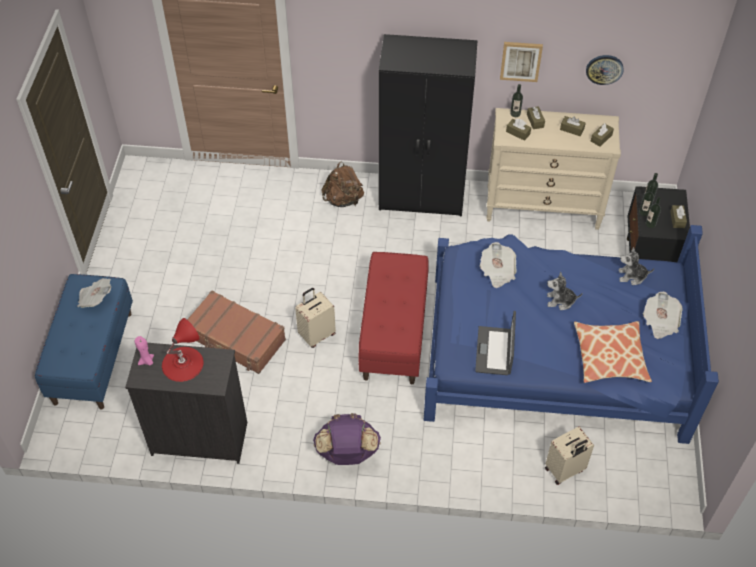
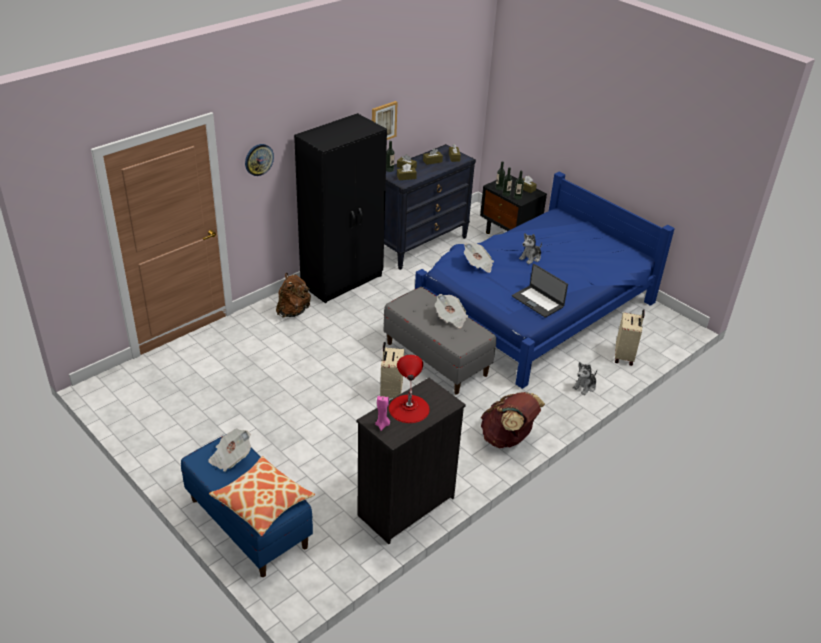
camera: 50 degrees left, 15 degrees down
(236, 339) = (340, 433): brown suitcase -> none
(347, 453) = (507, 438): purple backpack -> brown backpack
(394, 334) = (437, 359): red bench -> grey bench
(543, 207) = (421, 244): beige dresser -> black dresser
(604, 69) = (432, 107): wall clock -> wall clock (258, 159)
(610, 357) = (594, 266): pillow -> pillow (262, 502)
(632, 276) = (545, 226): plush toy -> plush toy (585, 387)
(660, 322) = (590, 236): newspaper -> newspaper (451, 318)

